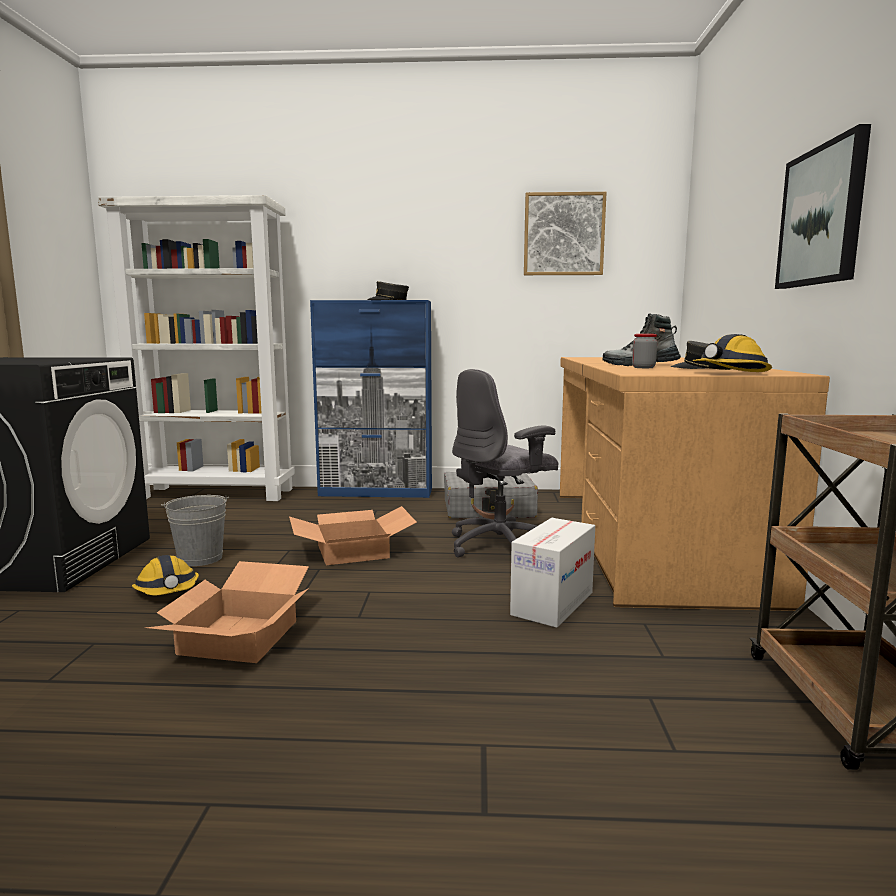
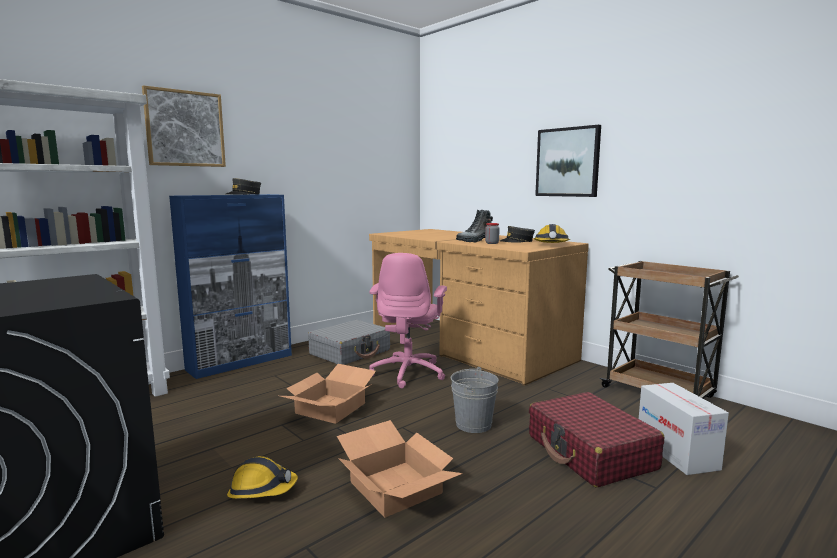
camera: 45 degrees left, 0 degrees up
(200, 558) = (222, 458): grey bucket -> grey bucket (473, 424)
(501, 545) = (408, 373): grey office chair -> pink office chair
(504, 719) = (590, 452): none -> red suitcase
(553, 603) = (499, 394): cardboard box -> cardboard box (677, 453)
(563, 234) = (356, 145): picture -> picture (185, 129)

